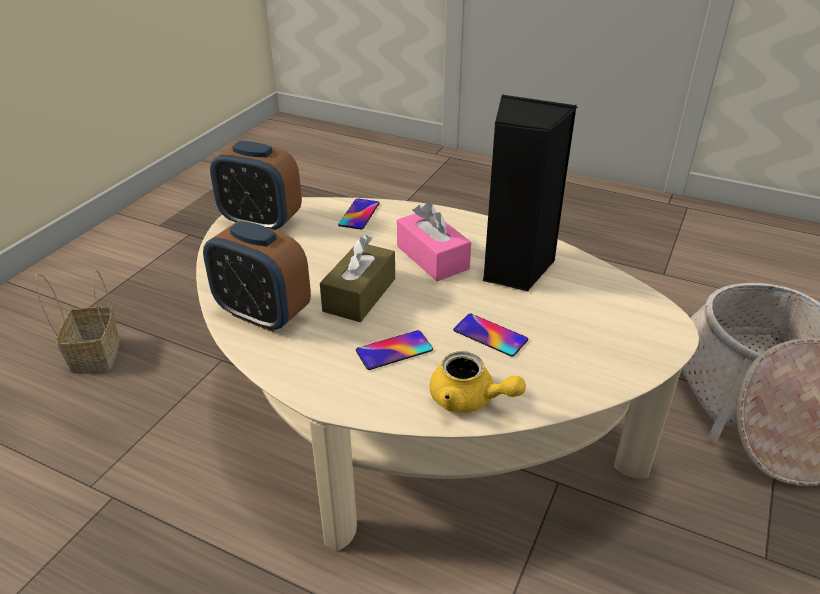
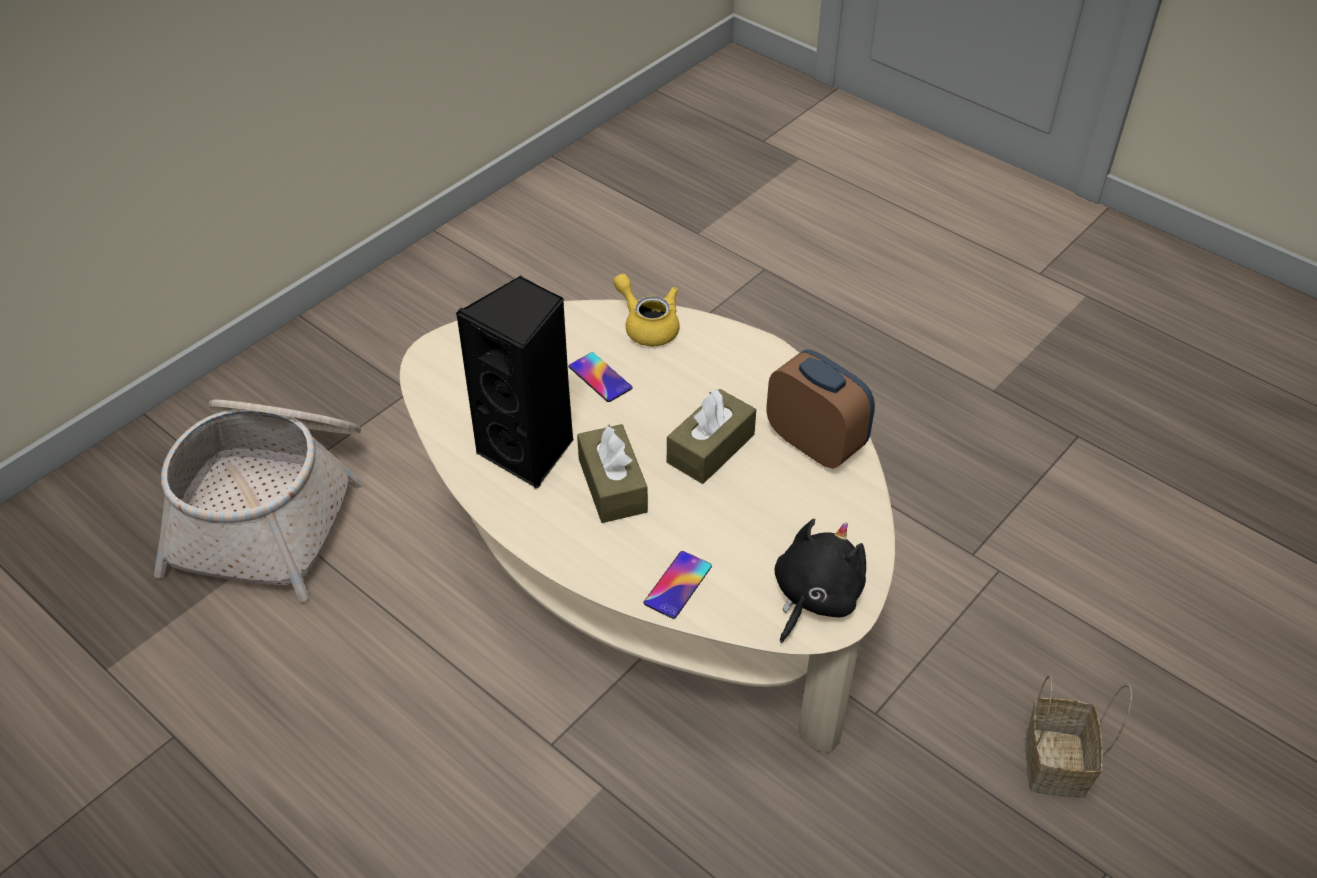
camera: 165 degrees left, 10 degrees up
(261, 222) = (814, 597): alarm clock -> black plush toy
(394, 350) = (694, 379): phone -> none
(432, 257) = (612, 485): pink tissue box -> brown tissue box

